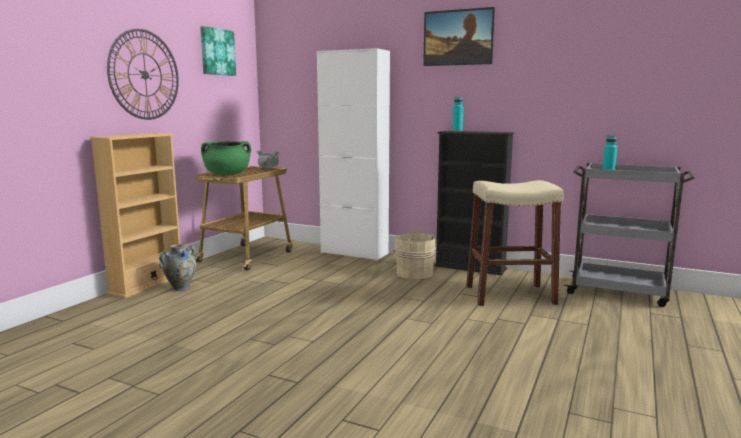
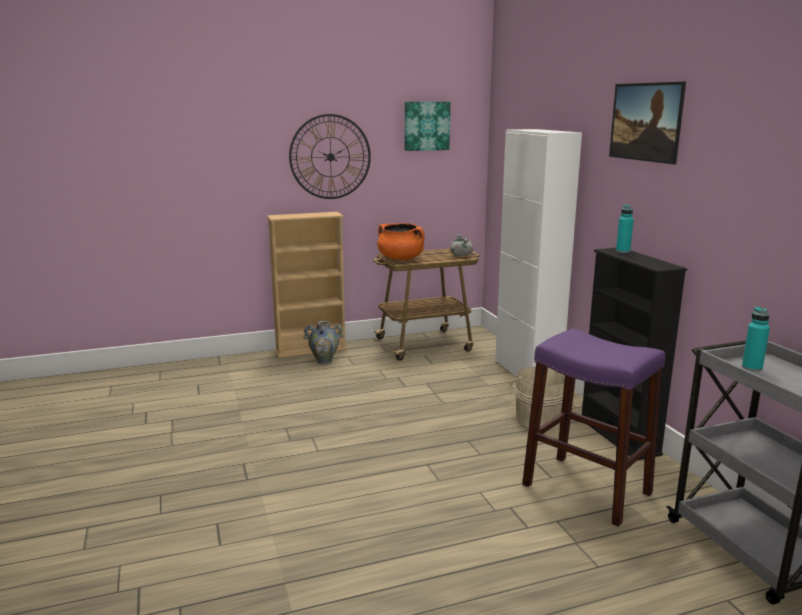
camera: 45 degrees right, 5 degrees up
(227, 174) = (401, 259): green cooking pot -> orange cooking pot
(510, 295) = (586, 489): beige stool -> purple stool

